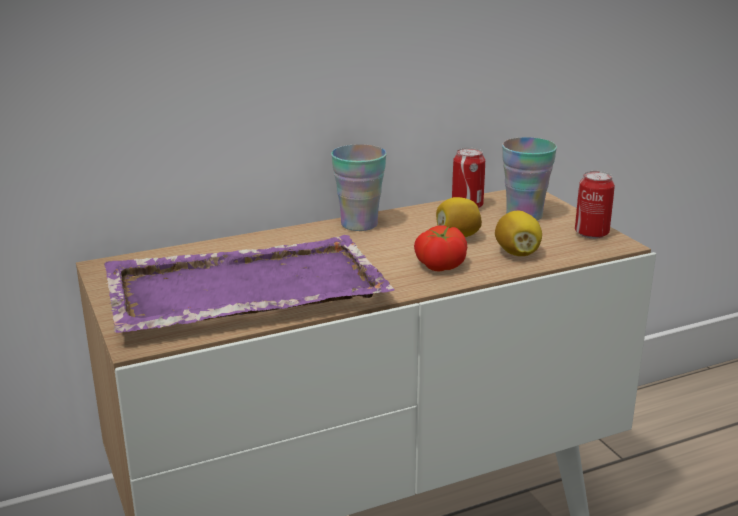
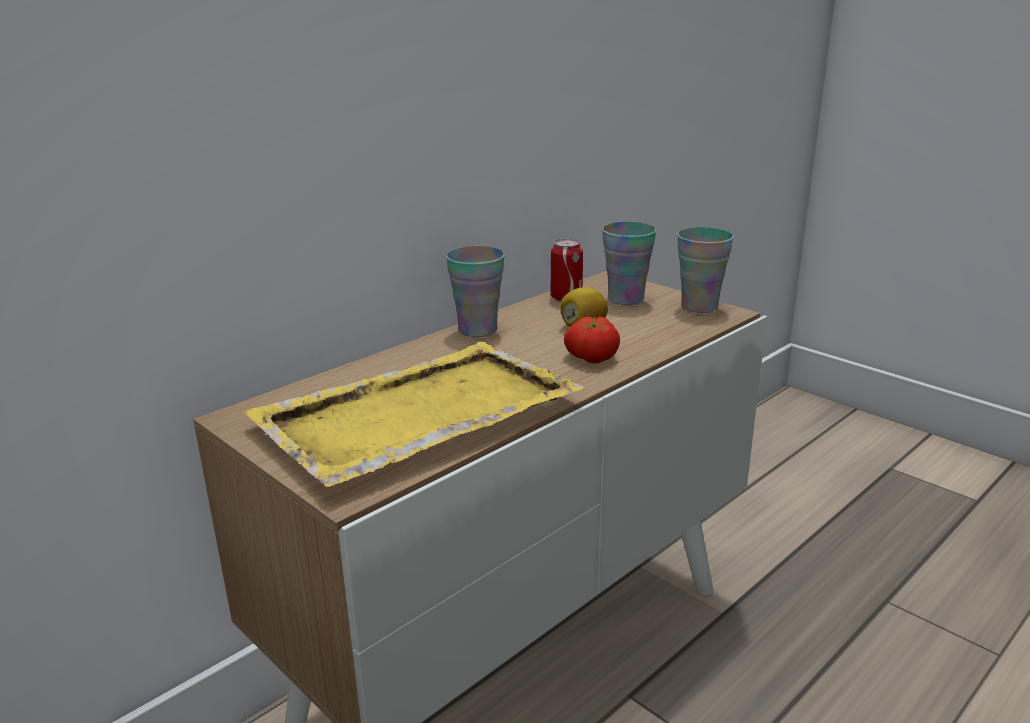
camera: 20 degrees left, 0 degrees up
(243, 290) = (415, 416): purple tray -> yellow tray
(517, 253) = (651, 334): lemon -> none
(591, 233) = (699, 307): can -> cup

